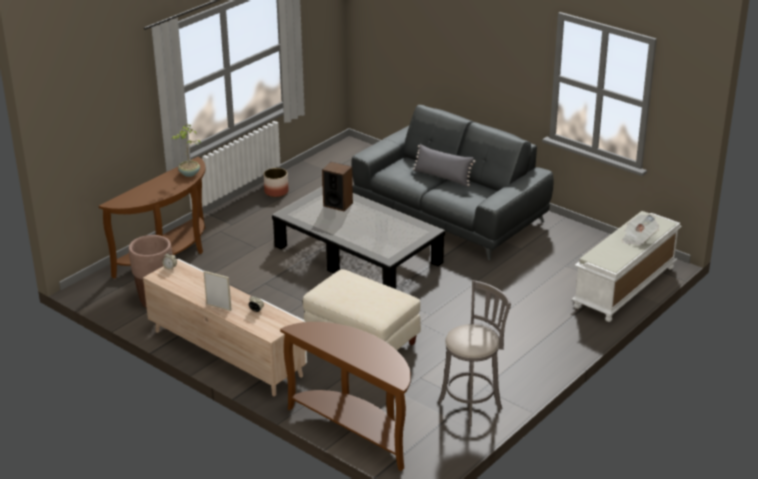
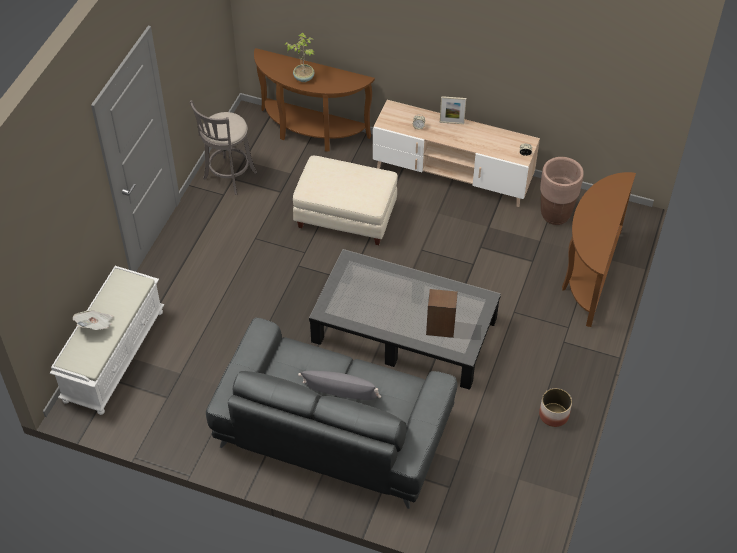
camera: 160 degrees right, 20 degrees up
(189, 174) = (588, 241): potted plant -> potted plant (303, 77)

